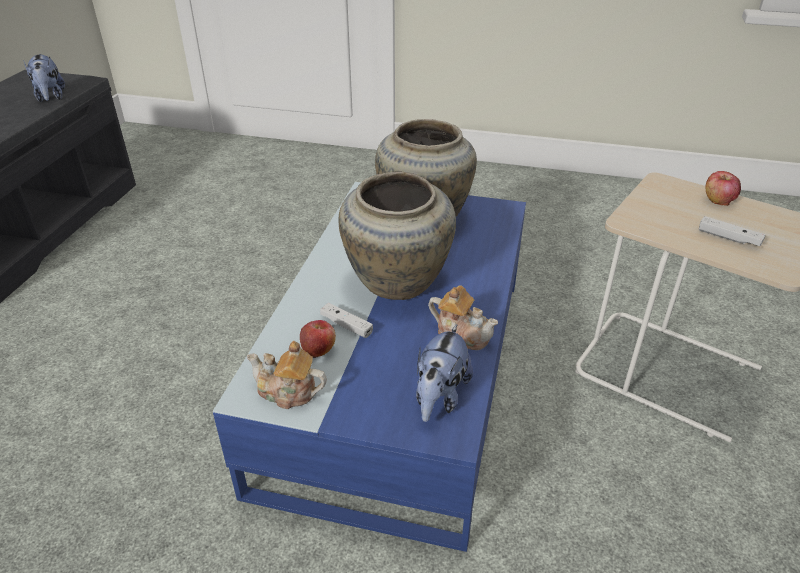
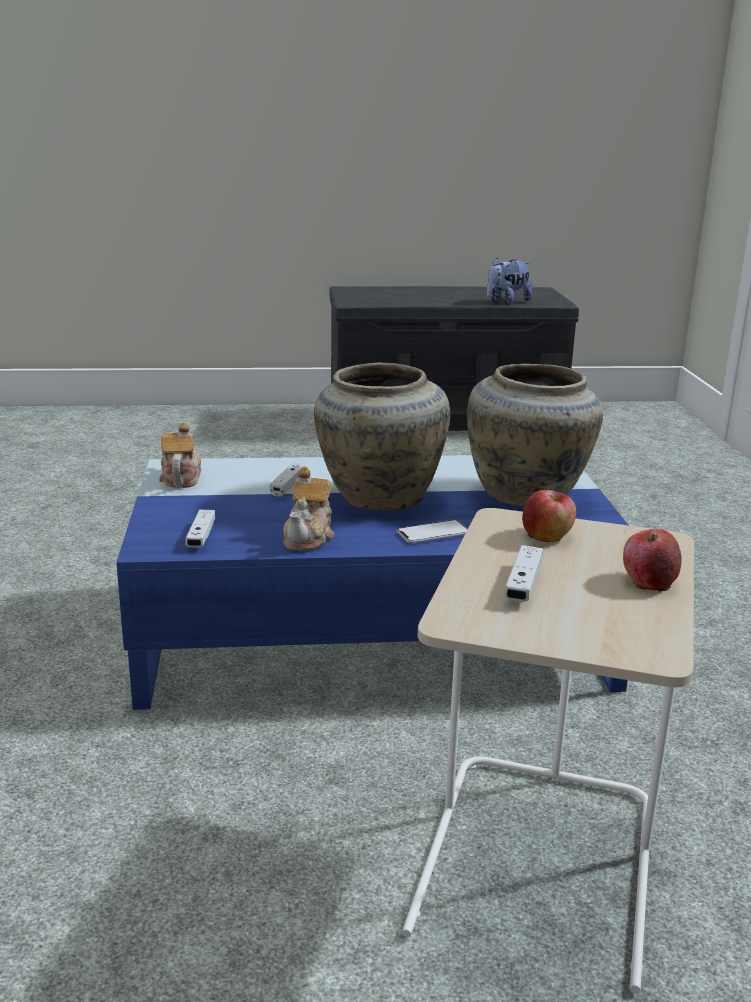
camera: 70 degrees right, 15 degrees down
(318, 349) = (245, 480): apple -> apple (547, 536)
(440, 397) = (201, 537): plush toy -> white game controller
(475, 273) = (433, 533): none -> phone

